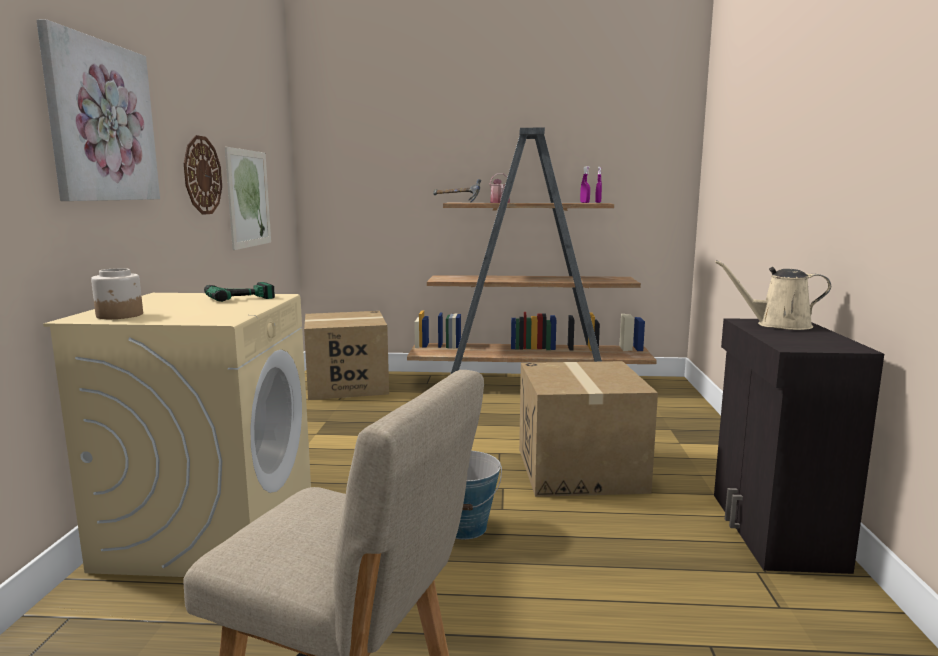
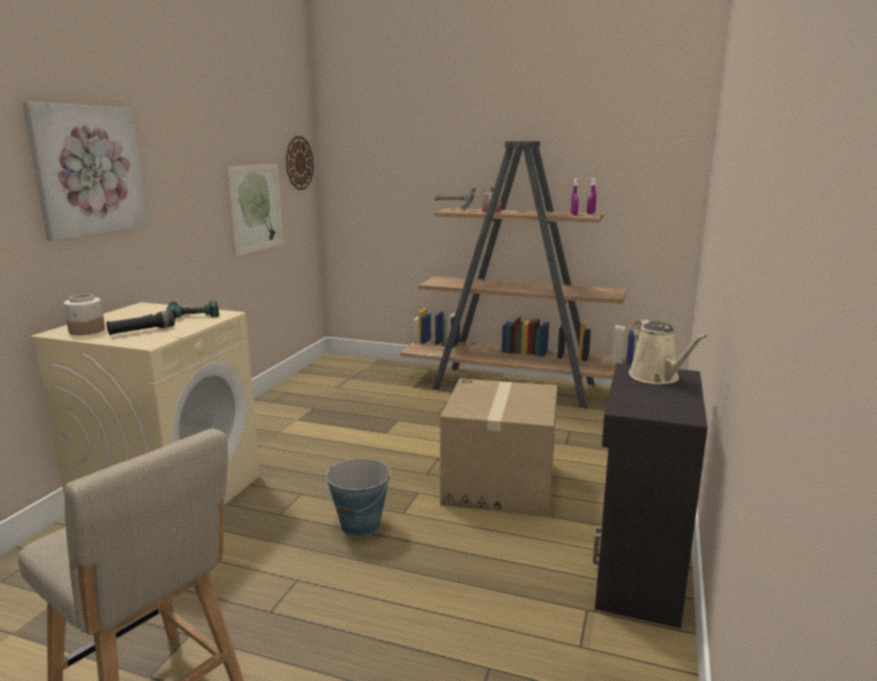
camera: 15 degrees right, 5 degrees up
(196, 312) = (142, 331): none -> black flashlight
(202, 175) = (199, 196): wall clock -> wall clock (299, 163)
(347, 385) = (351, 373): cardboard box -> none
(778, 325) = (657, 377): beige watering can -> beige watering can turned 135 degrees counterclockwise

